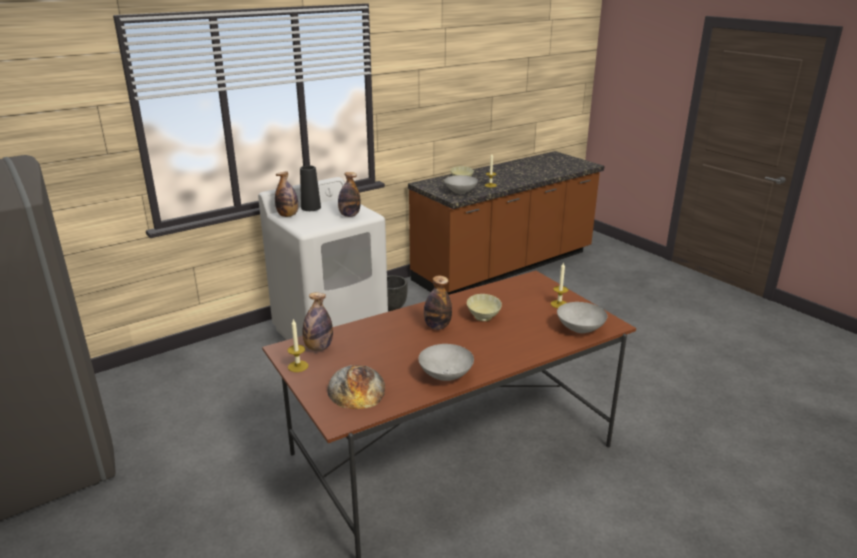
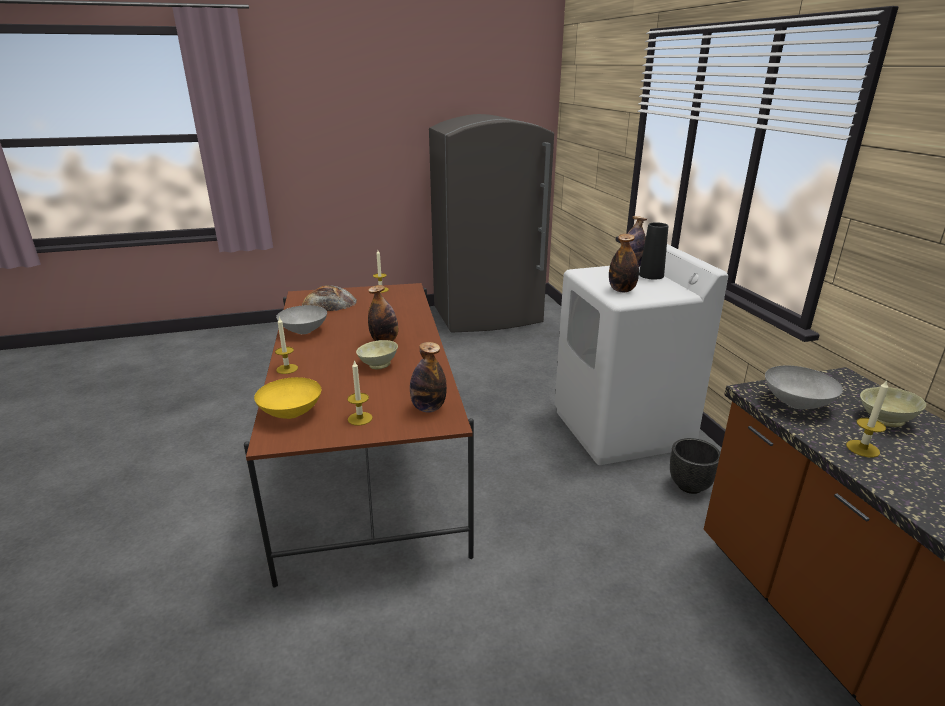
camera: 110 degrees right, 0 degrees up
(318, 347) = (399, 297): bottle -> bottle (428, 408)
(525, 355) = (287, 369): none -> candle
(581, 329) = (290, 414): grey bowl -> yellow bowl

